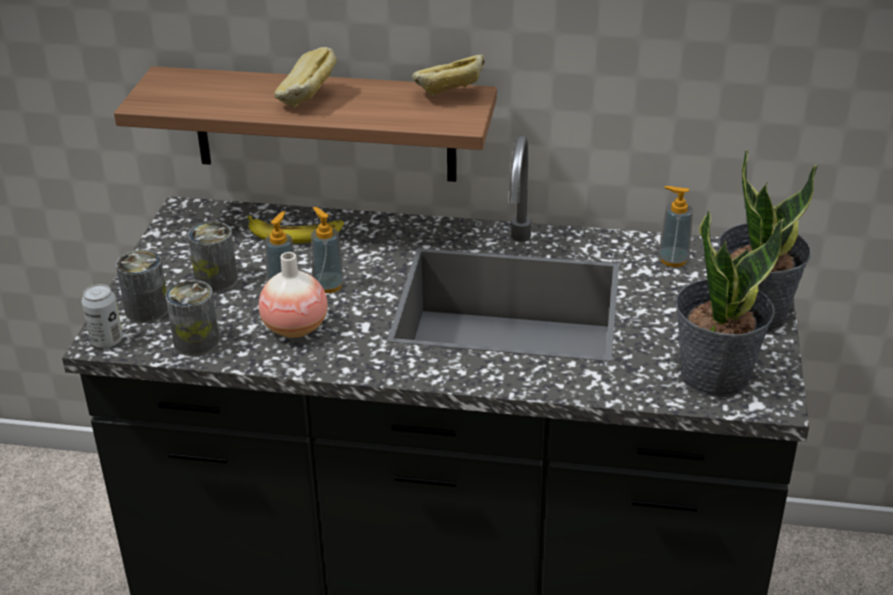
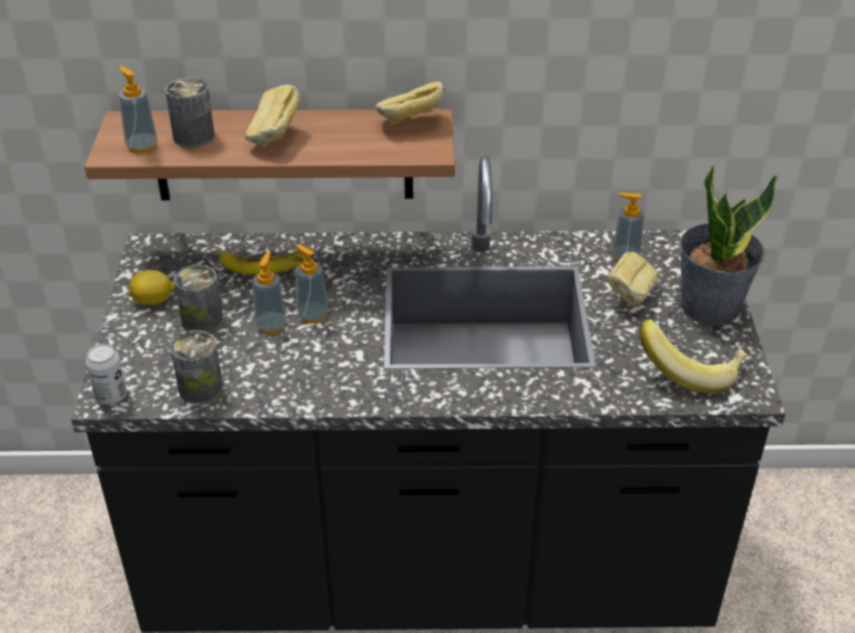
camera: 10 degrees left, 5 degrees up
(147, 310) = (142, 359): can -> can (194, 136)
(174, 259) = (154, 301): none -> lemon
(175, 99) = (142, 146): none -> soap dispenser
(295, 328) = (293, 363): vase -> none
(667, 298) = (630, 297): none -> bread
(714, 375) = (690, 371): potted plant -> banana

